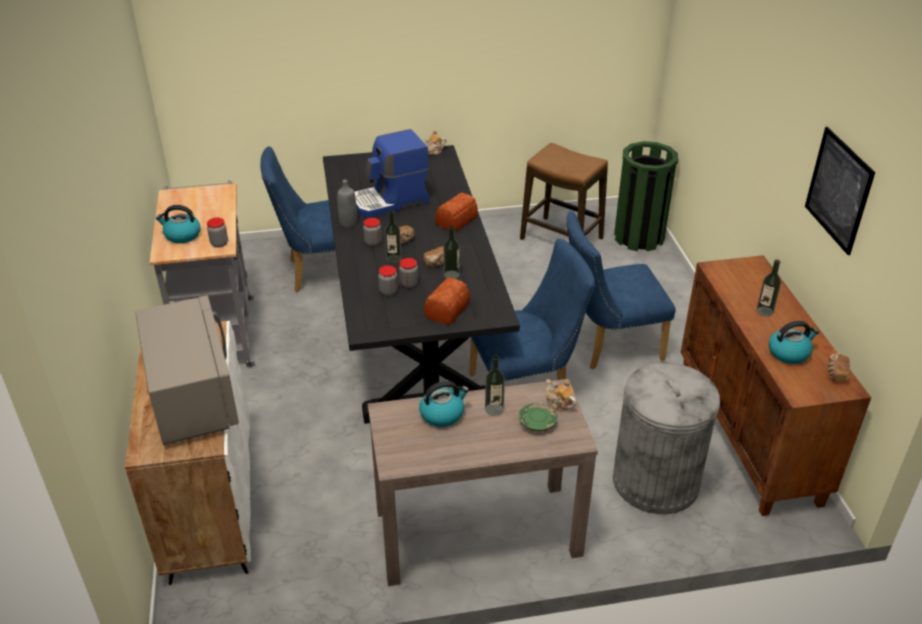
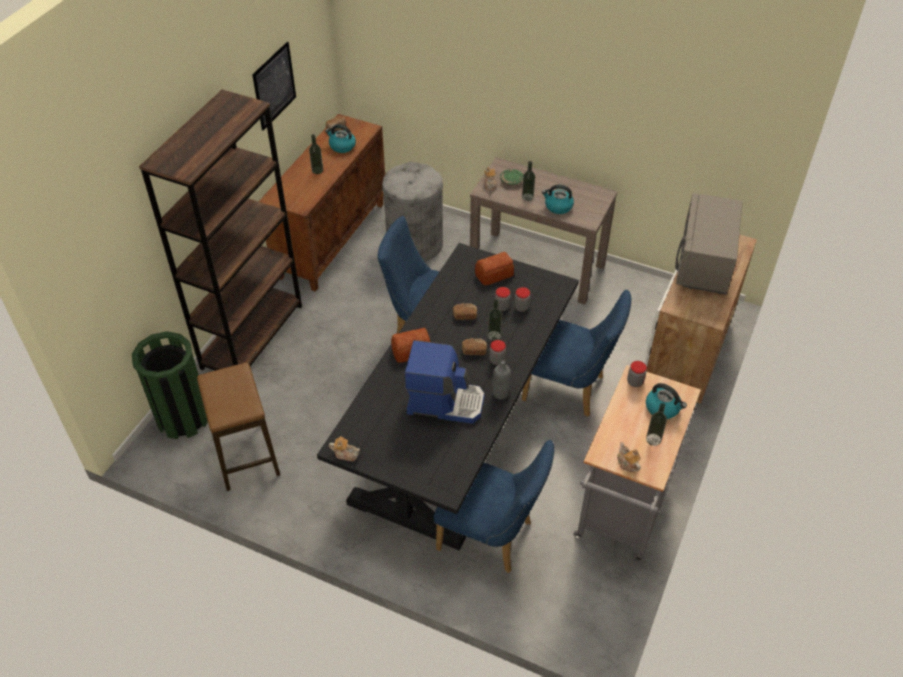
camera: 145 degrees left, 10 degrees up
(197, 193) = (627, 463): none -> teapot
(451, 275) = (465, 300): bottle -> bottle (653, 439)
(608, 345) = (337, 334): blue chair -> blue chair (569, 390)
(677, 308) = (252, 336): none -> brown bookcase

